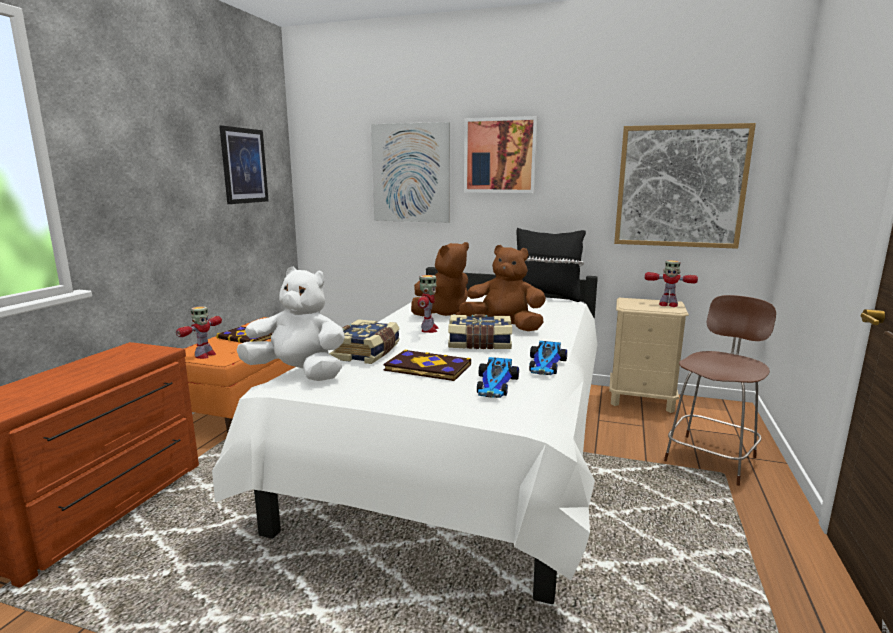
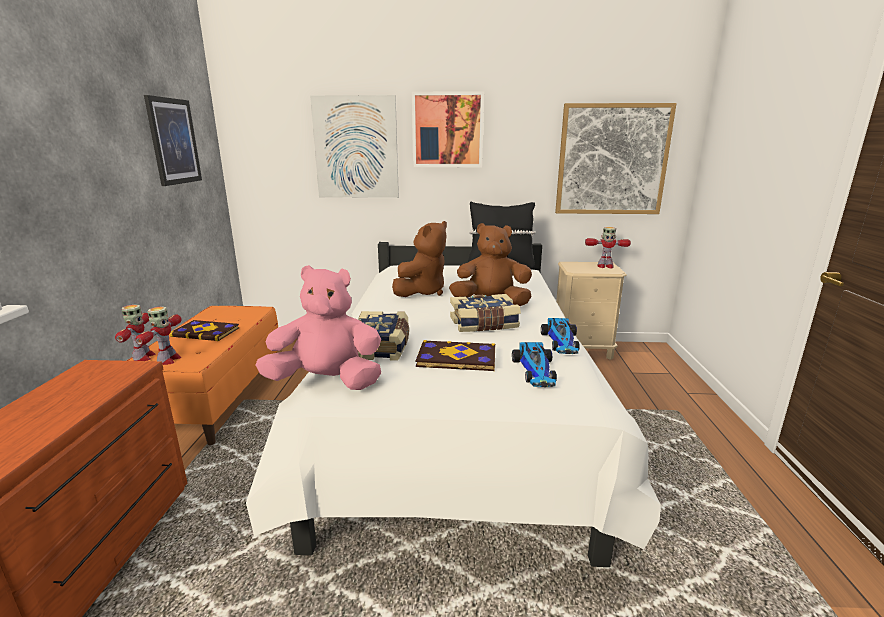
camera: 15 degrees left, 5 degrees up
(298, 373) = (327, 381): white plush toy -> pink plush toy
(428, 329) = (423, 312): toy robot -> toy robot (143, 357)
(711, 457) = (661, 397): brown chair -> none

